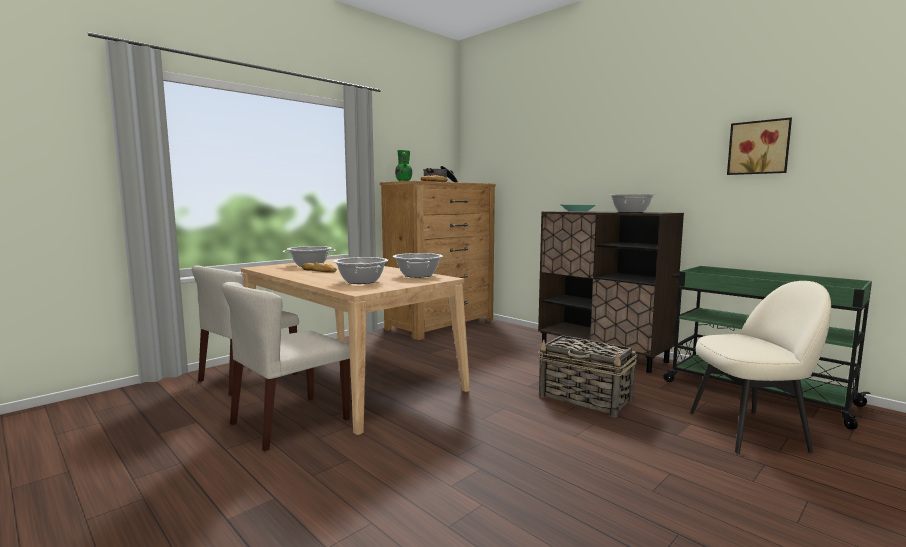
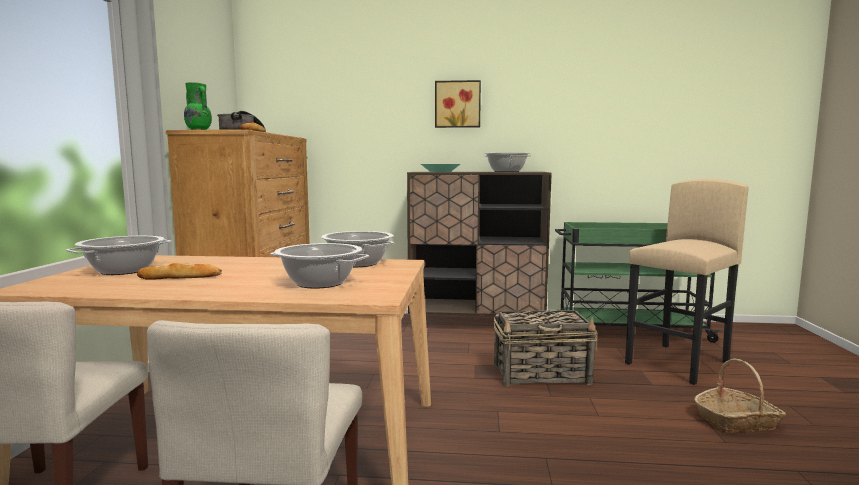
camera: 40 degrees left, 0 degrees up
(703, 485) = (737, 421): none -> basket
(750, 431) = (678, 363): beige chair -> beige stool
(759, 147) = (604, 112): picture -> picture (457, 104)

